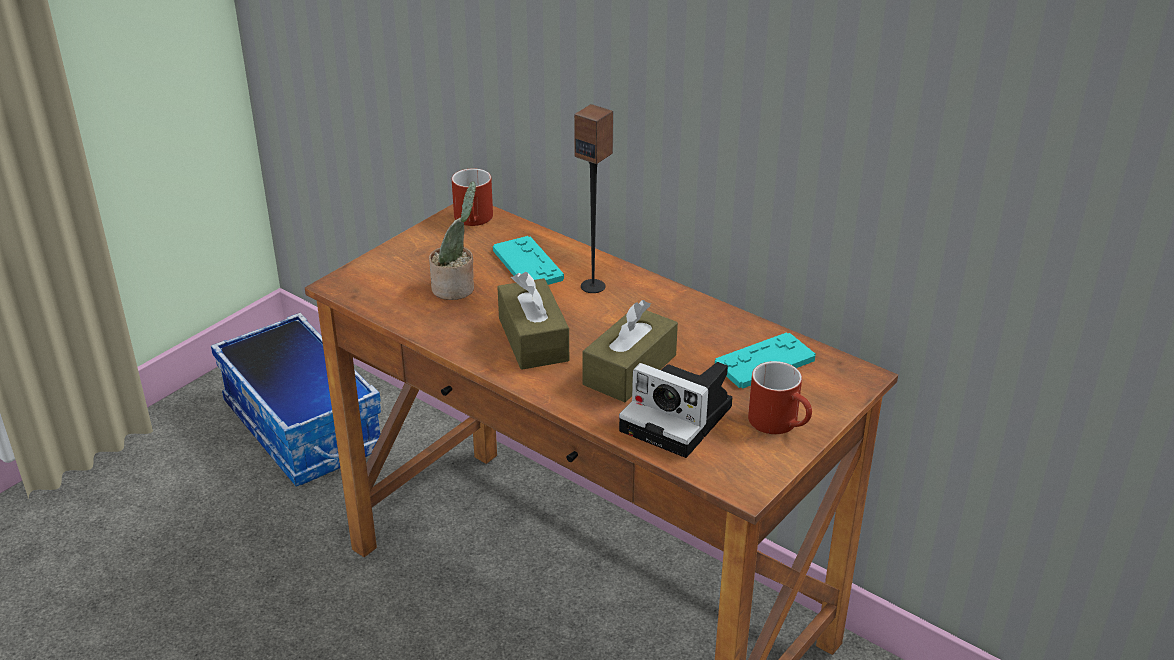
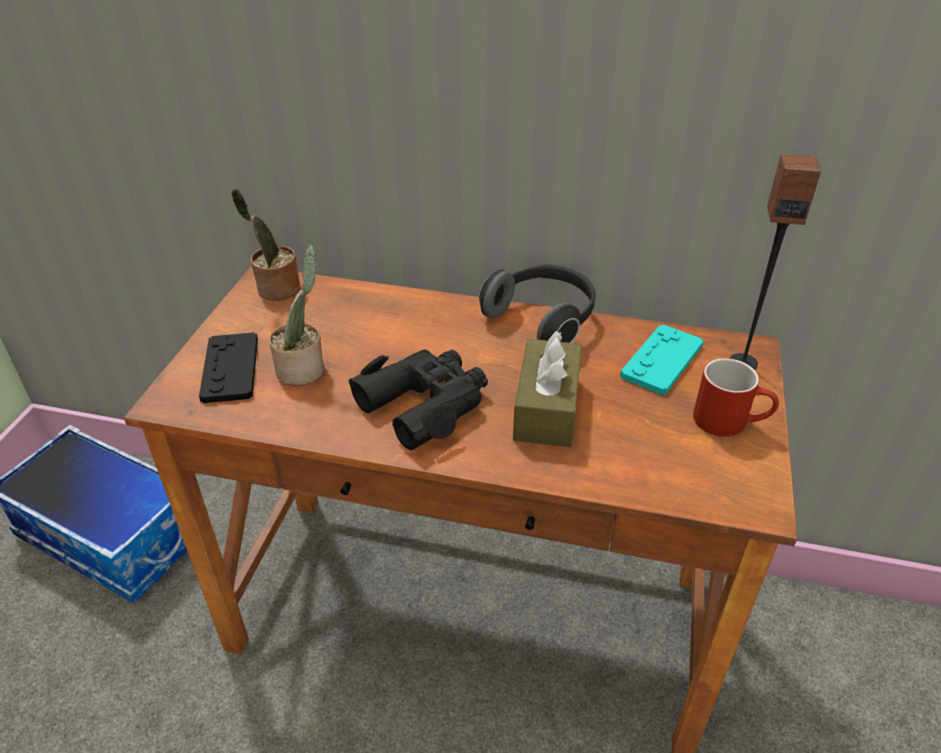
camera: 25 degrees left, 5 degrees up
(400, 273) = (230, 369): none -> black game controller
(474, 220) = (276, 290): red mug -> potted plant
(527, 264) = (362, 322): turquoise game controller -> none
(533, 339) = (425, 404): brown tissue box -> black binoculars
(593, 286) = (444, 327): speaker -> speaker (743, 362)
(681, 419) = (638, 448): camera -> none
(686, 302) = (543, 319): none -> headphones

